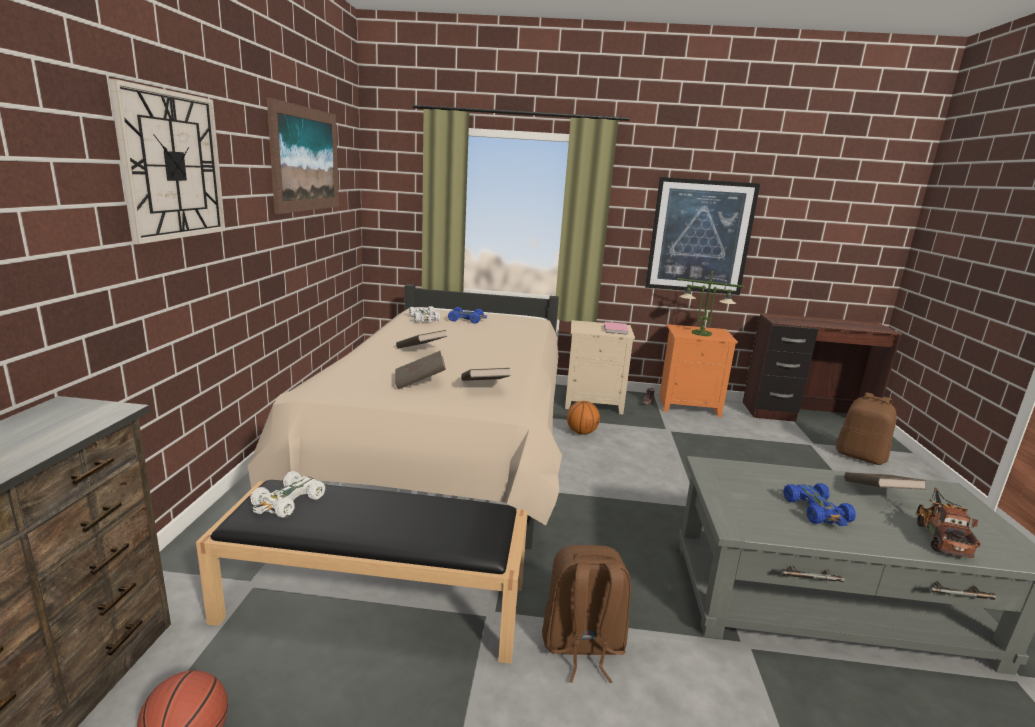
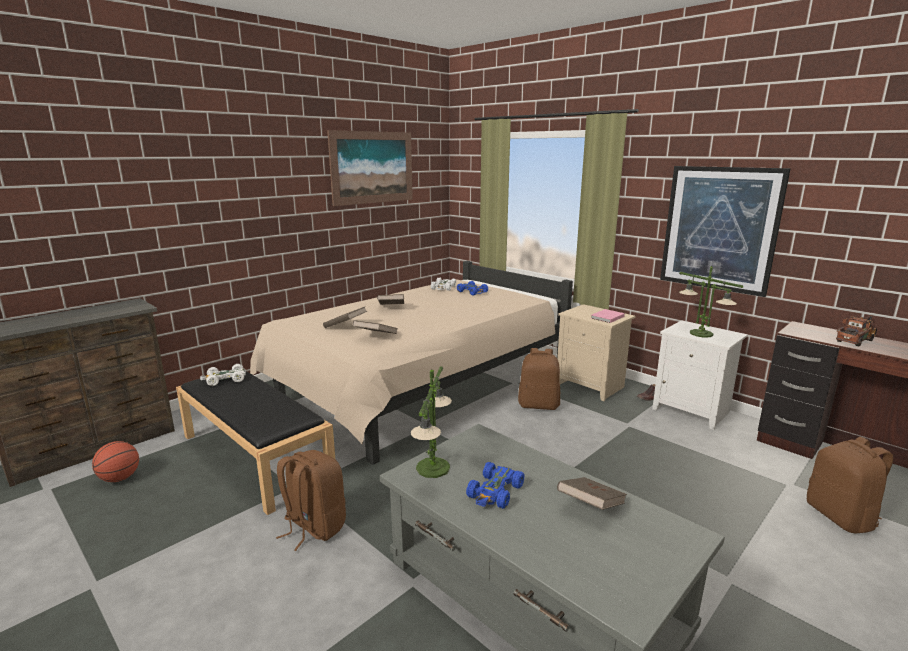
camera: 40 degrees right, 0 degrees up
(172, 166) = (233, 180): wall clock -> none
(581, 432) = (539, 405): basketball -> brown backpack
(689, 405) = (693, 411): orange nightstand -> white nightstand
(740, 510) = (433, 467): none -> table lamp
(939, 536) = (568, 554): toy truck -> toy truck (856, 340)

